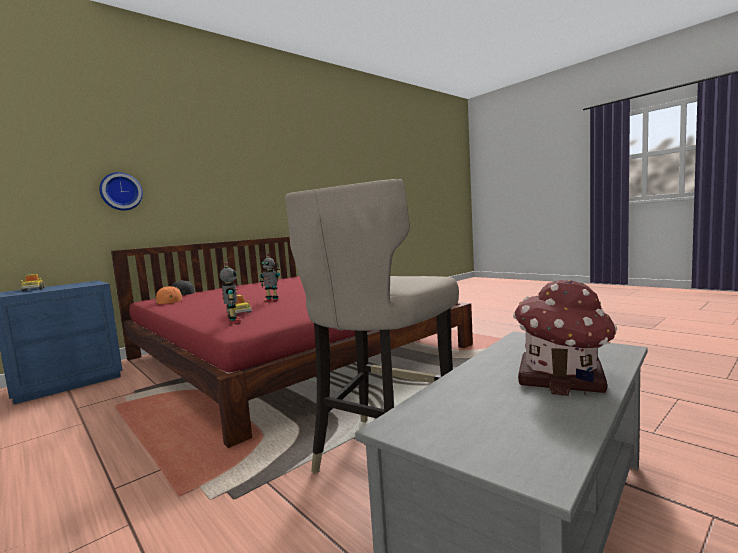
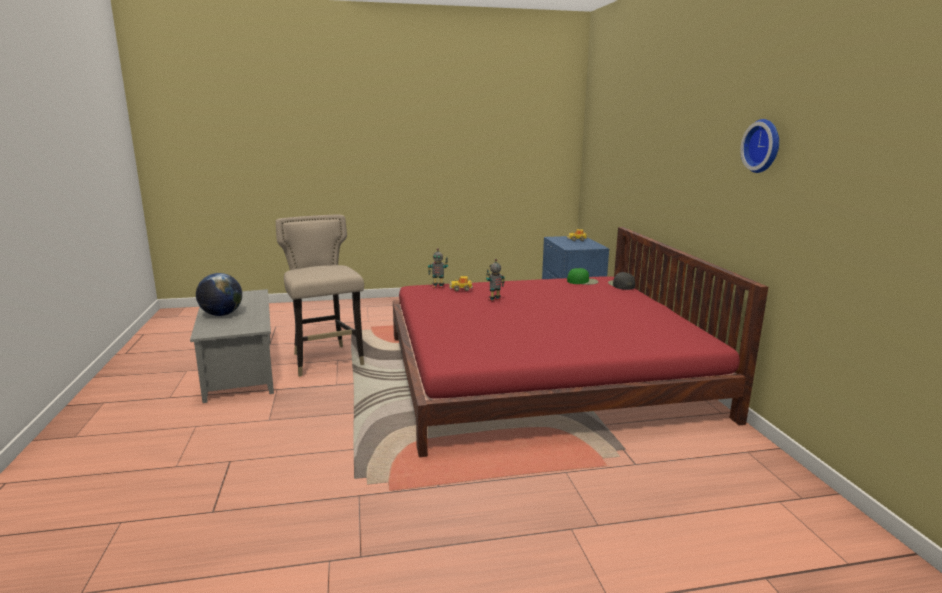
camera: 120 degrees right, 10 degrees up
(120, 191) = (637, 174): wall clock -> wall clock (764, 146)
(168, 301) = (582, 281): orange cap -> green cap
(562, 377) = (221, 314): toy house -> globe

